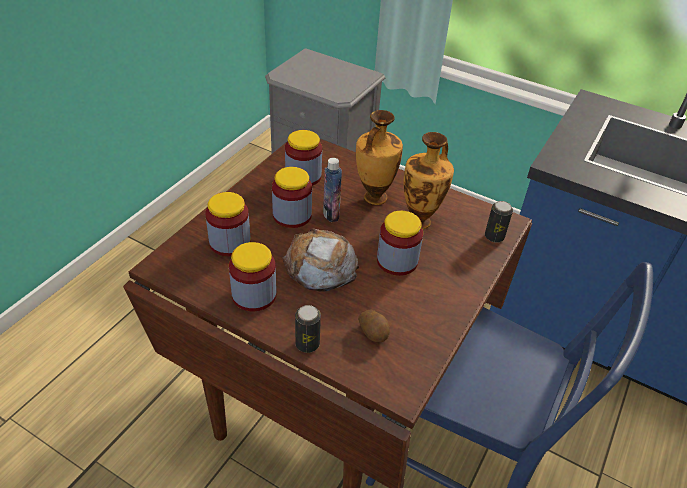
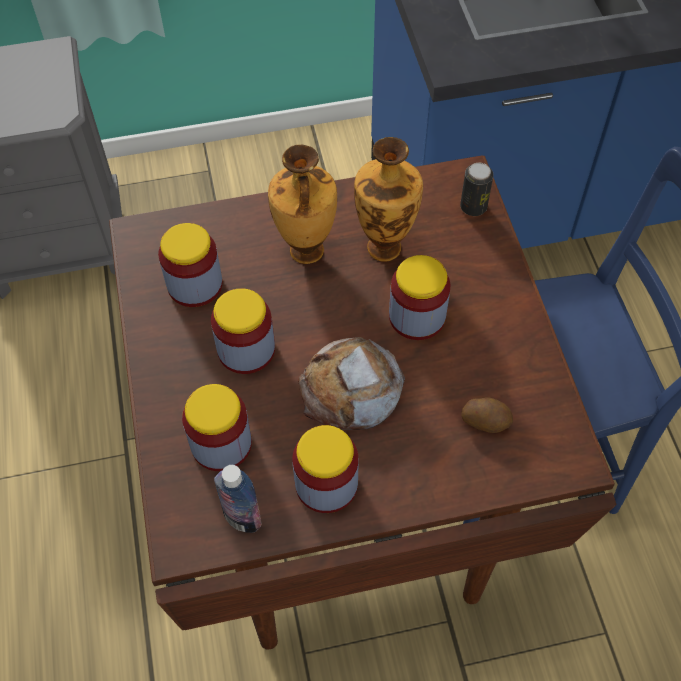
camera: 40 degrees left, 15 degrees up
(307, 344) = (442, 490): can -> none
(331, 214) = (285, 312): bottle -> bottle (242, 518)

